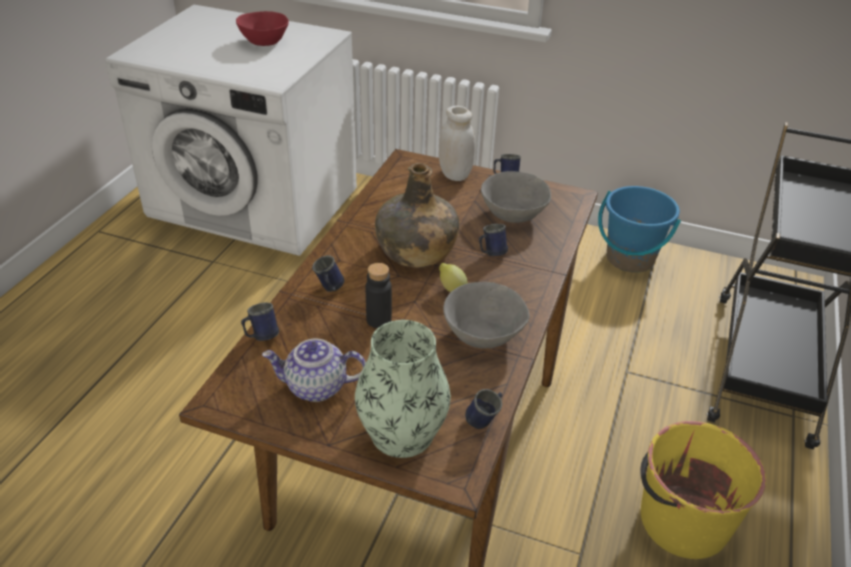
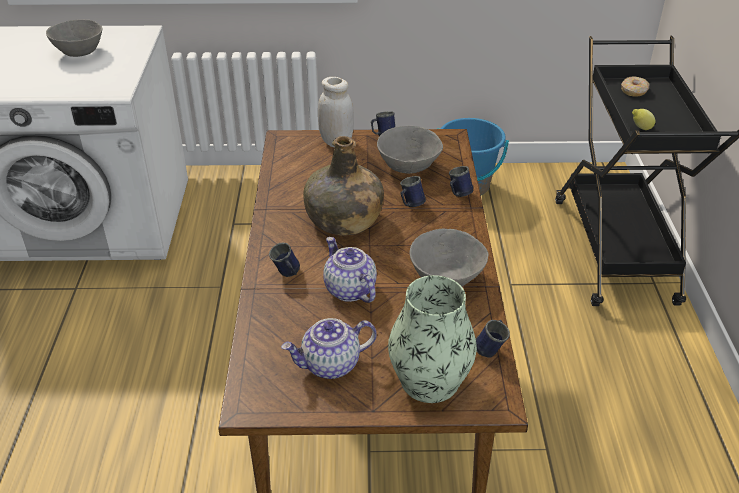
camera: 20 degrees left, 0 degrees up
(261, 336) = (251, 335): blue mug -> blue mug (458, 195)
(265, 42) = (80, 51): red bowl -> grey bowl
(379, 320) = (349, 289): black bottle -> teapot
(451, 289) = (395, 245): lemon -> lemon (640, 128)
(682, 521) = (611, 394): yellow bucket -> none
(817, 193) = (634, 91): none -> donut

